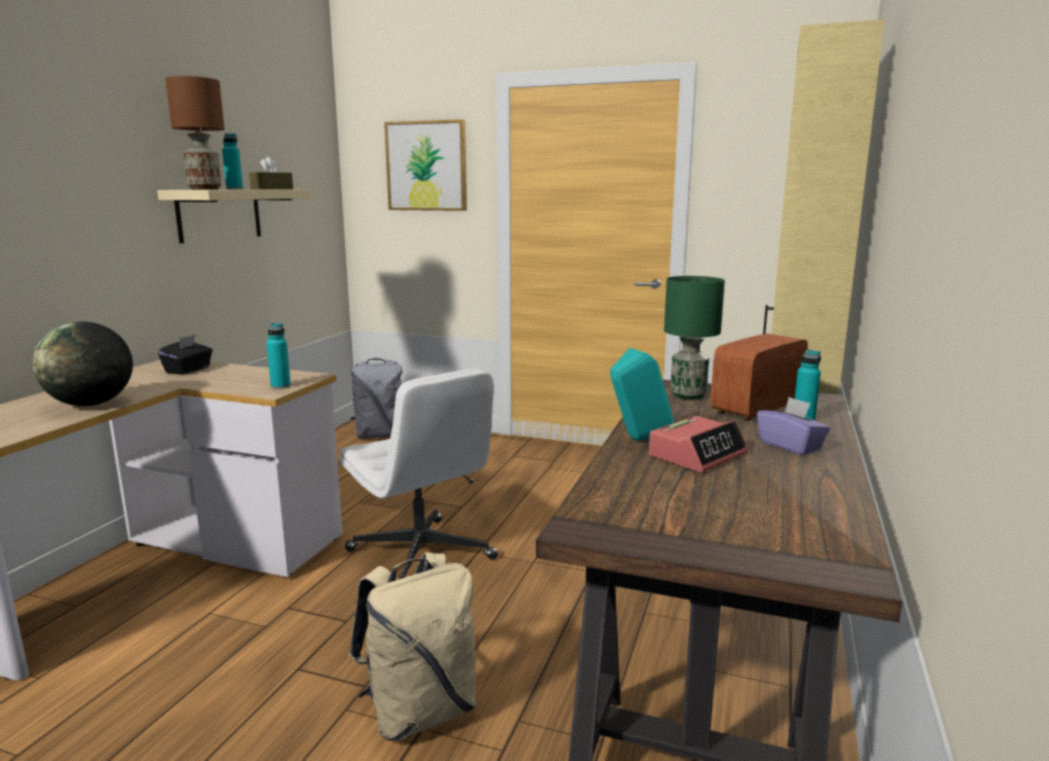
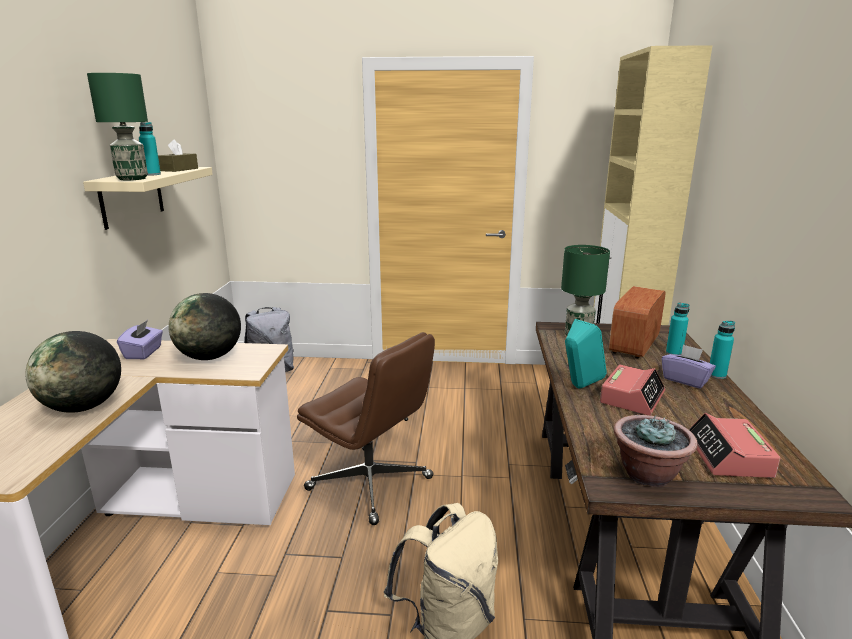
camera: 15 degrees left, 5 degrees up
(188, 370) = (144, 353): black tissue box -> purple tissue box
(204, 189) = (131, 179): brown table lamp -> green table lamp
(246, 378) = (210, 357): none -> globe
(280, 386) = (251, 364): turquoise bottle -> turquoise bottle (716, 375)
(422, 555) = (371, 484): white office chair -> brown office chair
(426, 166) = (299, 137): picture -> none
(638, 525) = (648, 474): none -> potted plant
(768, 522) = (728, 456): none -> alarm clock

